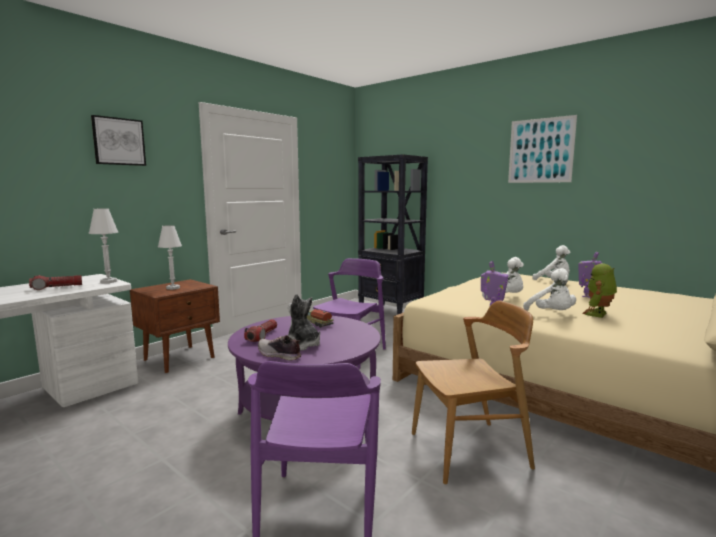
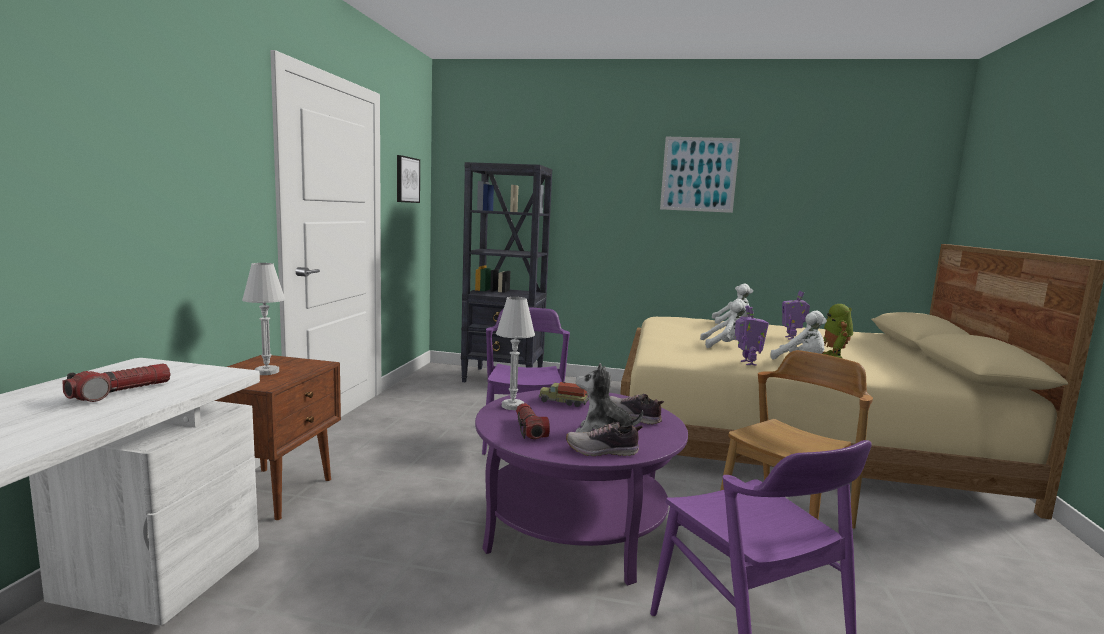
camera: 30 degrees left, 0 degrees up
(108, 281) = (204, 371): white table lamp -> white table lamp (512, 406)
(119, 141) = (164, 105): picture -> picture (407, 180)
(344, 338) = (633, 417): none -> shoe

